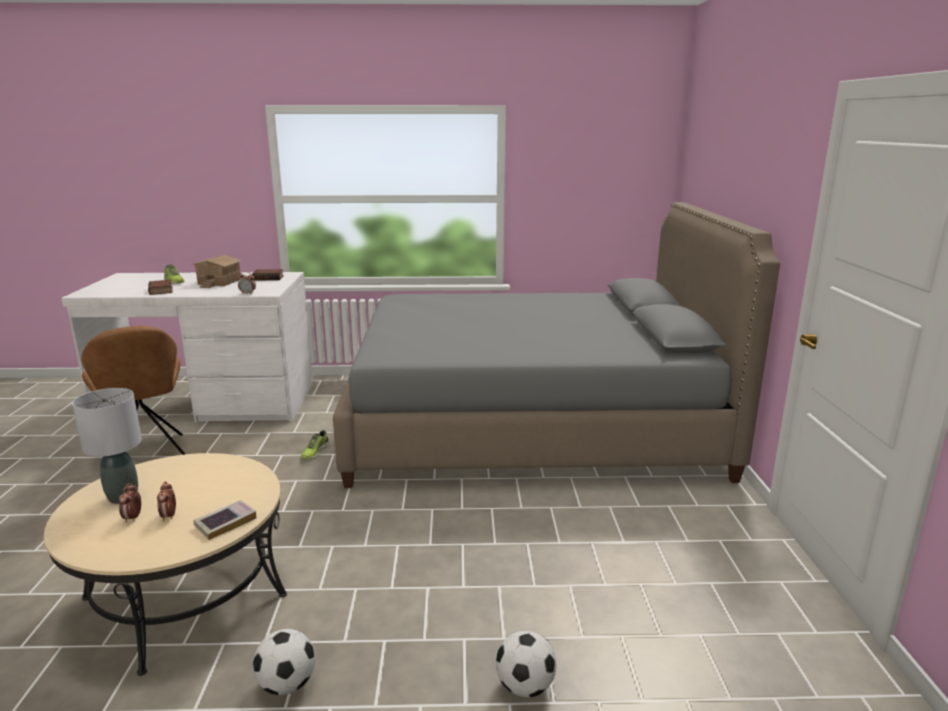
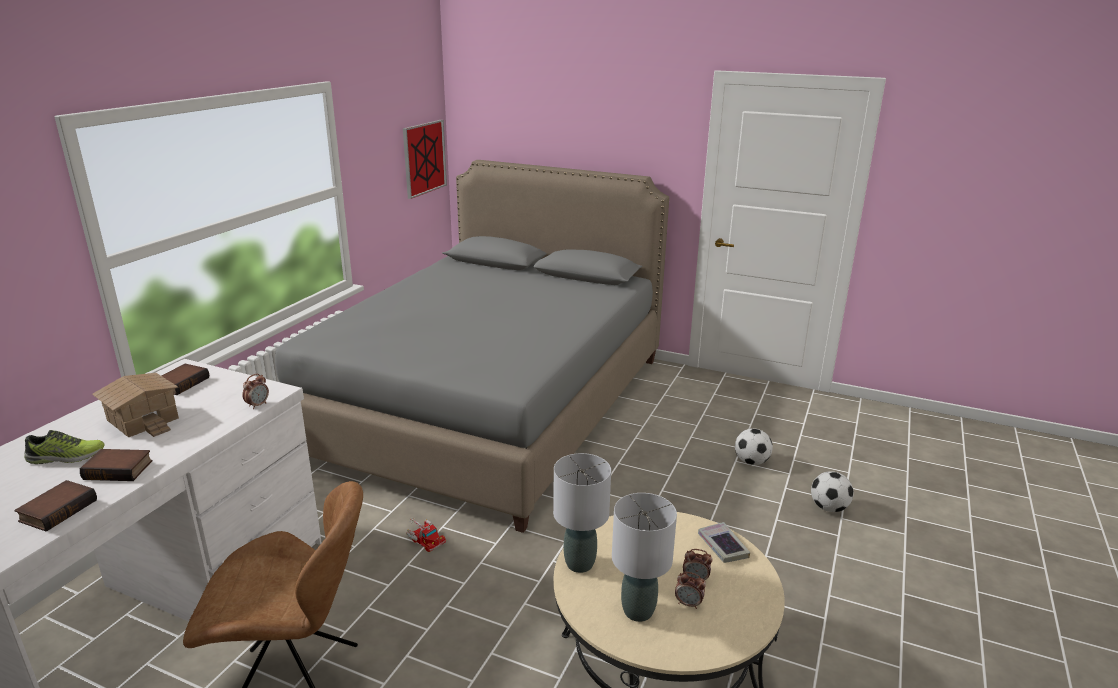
camera: 65 degrees left, 5 degrees up
(120, 292) = (58, 509): none -> book
(185, 463) = (580, 564): none -> grey table lamp
(287, 685) = (801, 613): football -> football (751, 462)
(314, 452) = (424, 538): shoe -> toy truck
(633, 193) = (424, 158): none -> picture

